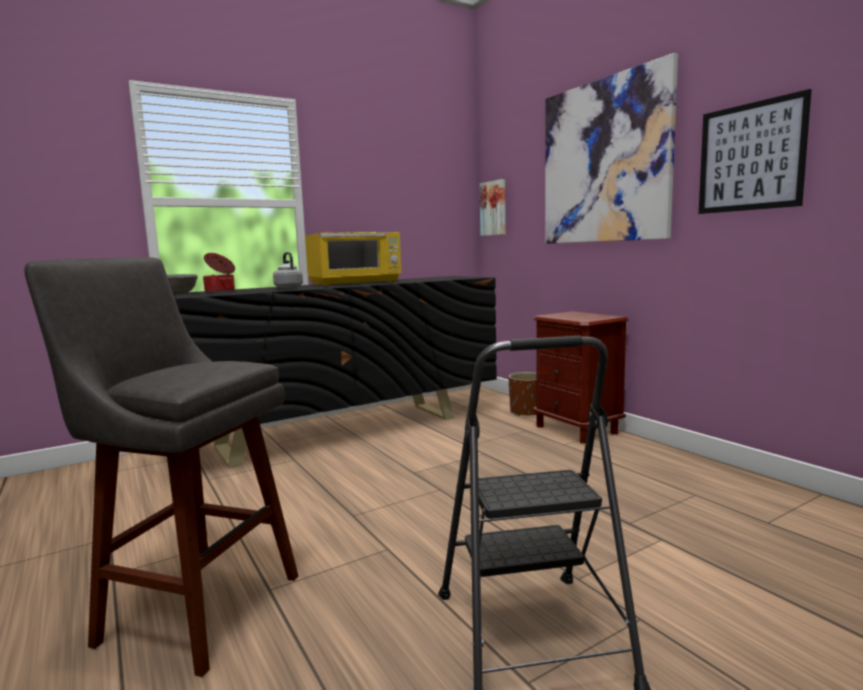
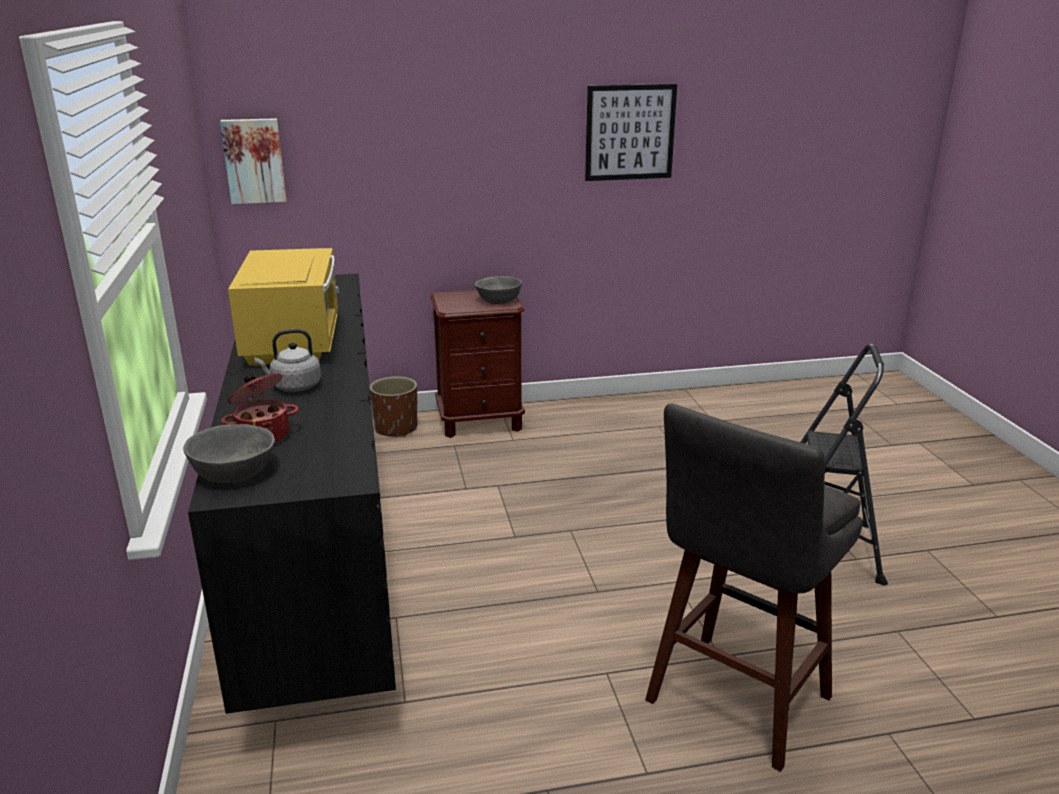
camera: 70 degrees left, 15 degrees up
(587, 318) = (498, 301): none -> grey bowl
(604, 162) = (466, 116): picture -> none

